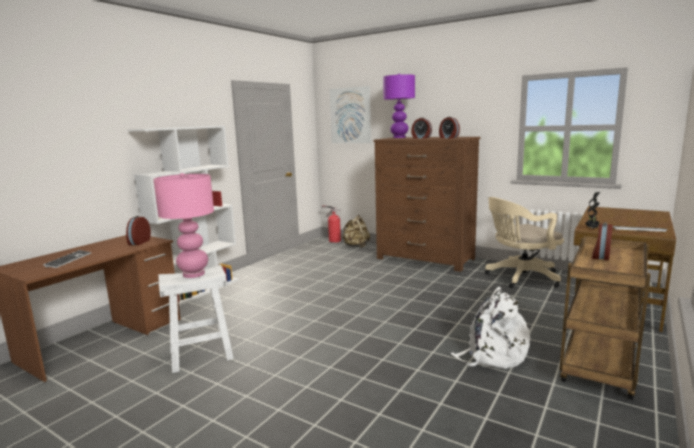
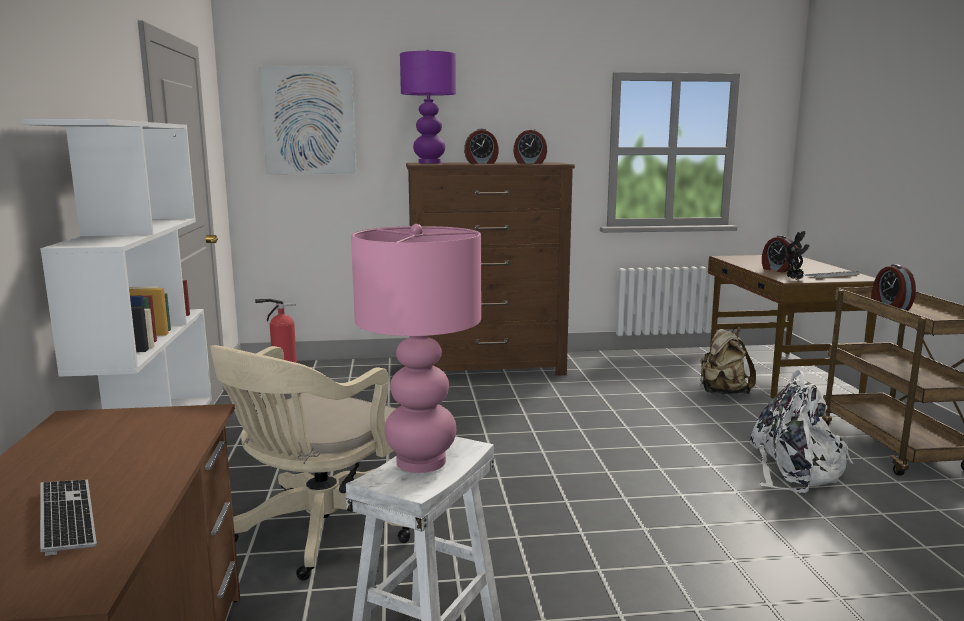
camera: 40 degrees left, 0 degrees up
(139, 242) = (155, 427): alarm clock -> alarm clock (777, 270)
(356, 246) = (343, 368): beige backpack -> beige backpack (722, 393)
(520, 278) = (645, 367): beige office chair -> beige office chair (316, 532)

